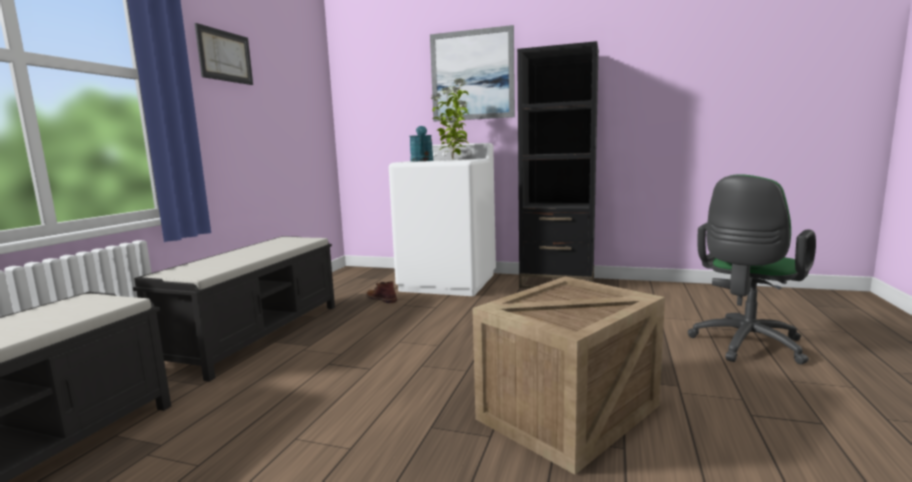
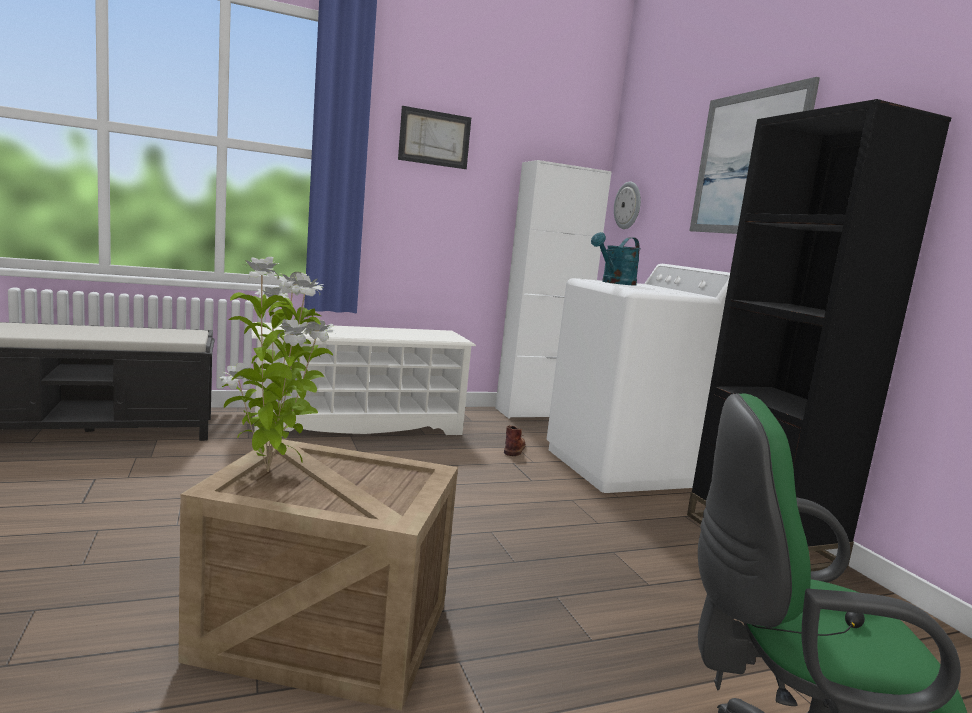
camera: 50 degrees right, 0 degrees up
(258, 334) = (358, 425): black bench -> white shoe rack
(336, 278) = (536, 412): none -> white cabinet
(361, 108) = (628, 205): none -> wall clock
(453, 159) = (671, 290): potted plant -> potted plant (271, 472)

